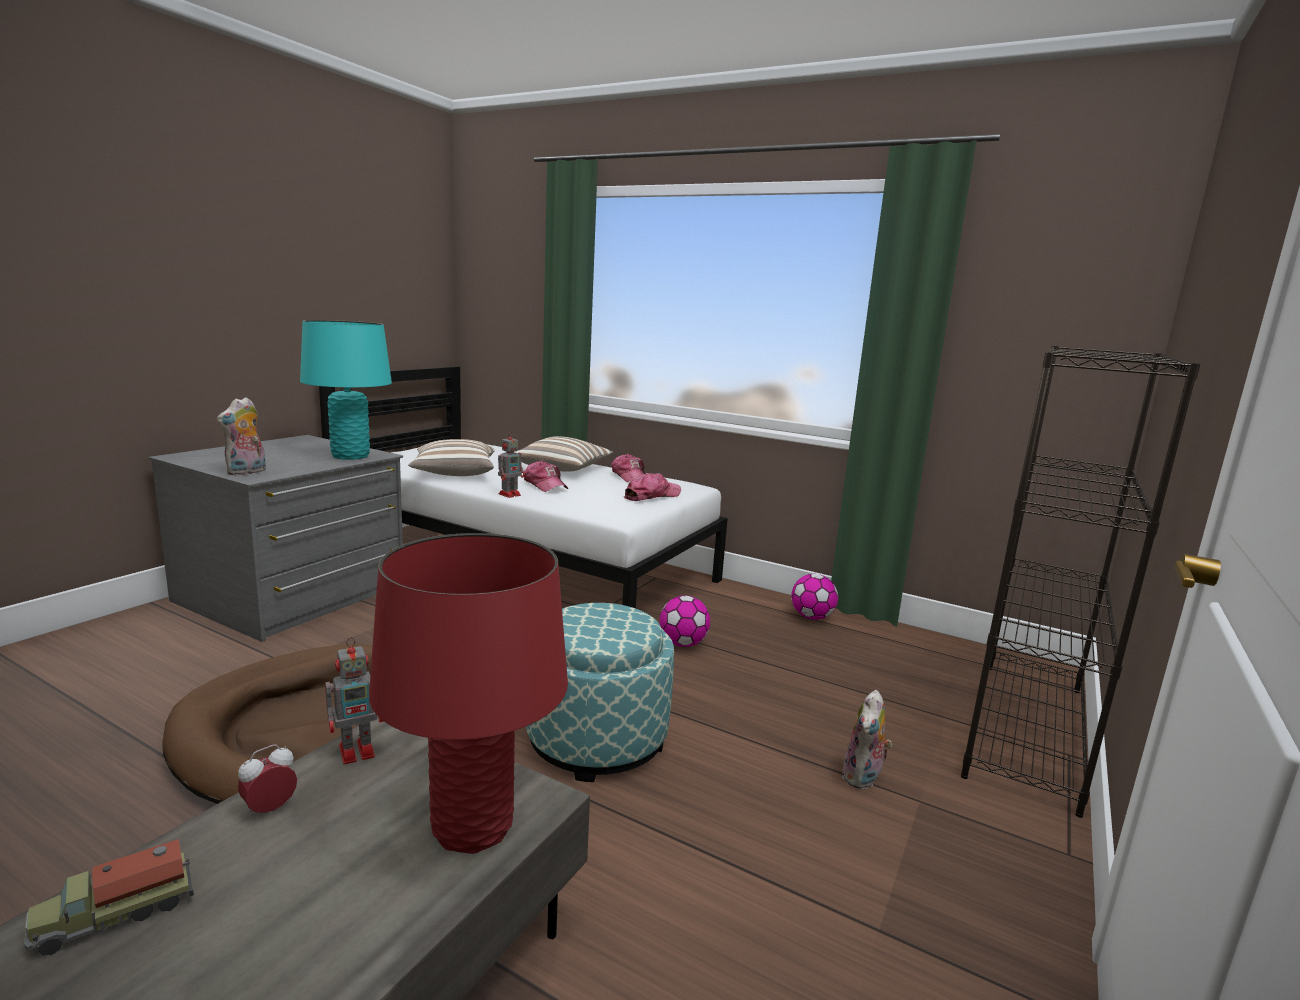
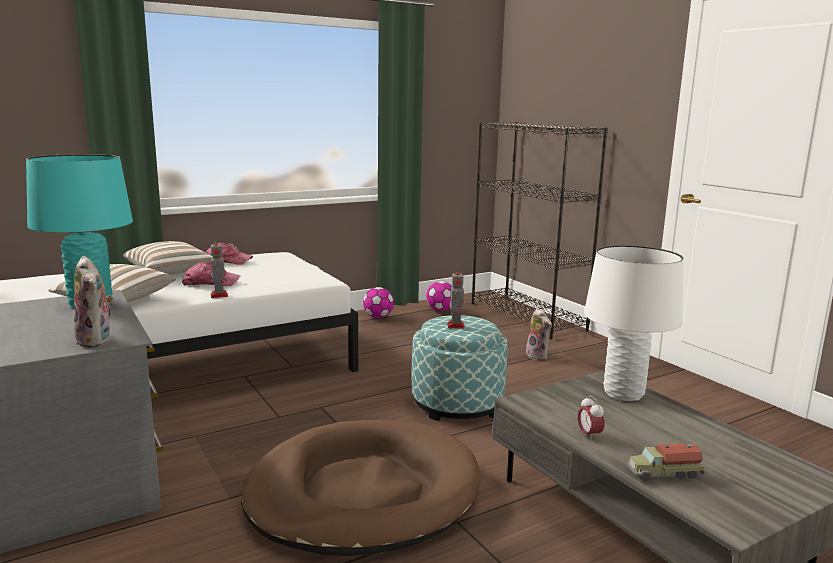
camera: 60 degrees left, 0 degrees up
(115, 914) = (663, 473): toy truck -> toy truck turned 90 degrees clockwise
(359, 750) = (541, 410): toy robot -> toy robot (455, 325)
(473, 827) = (623, 393): red table lamp -> white table lamp
(652, 496) = (288, 265): cap -> none
(683, 644) = (371, 355): football -> football (440, 310)

